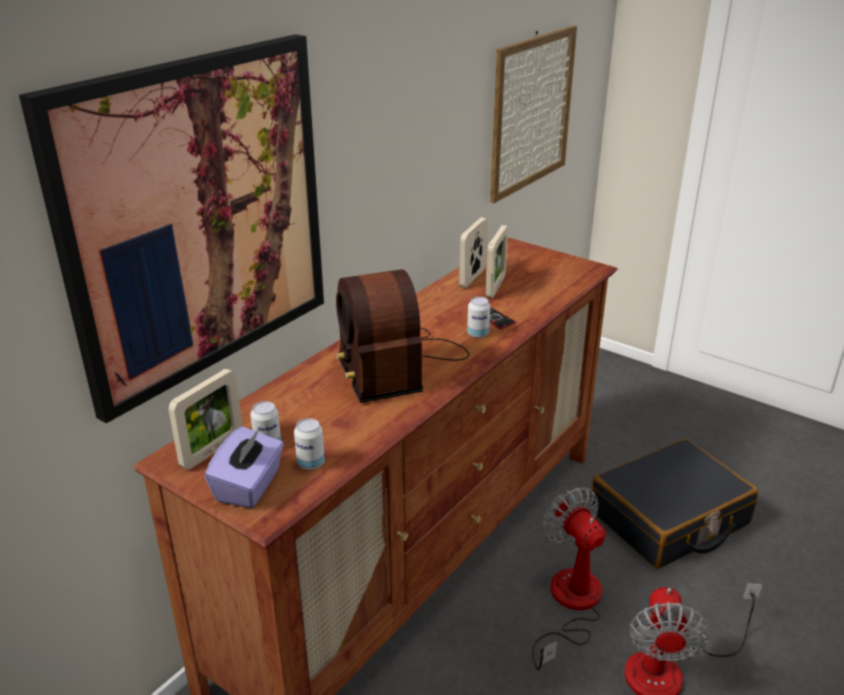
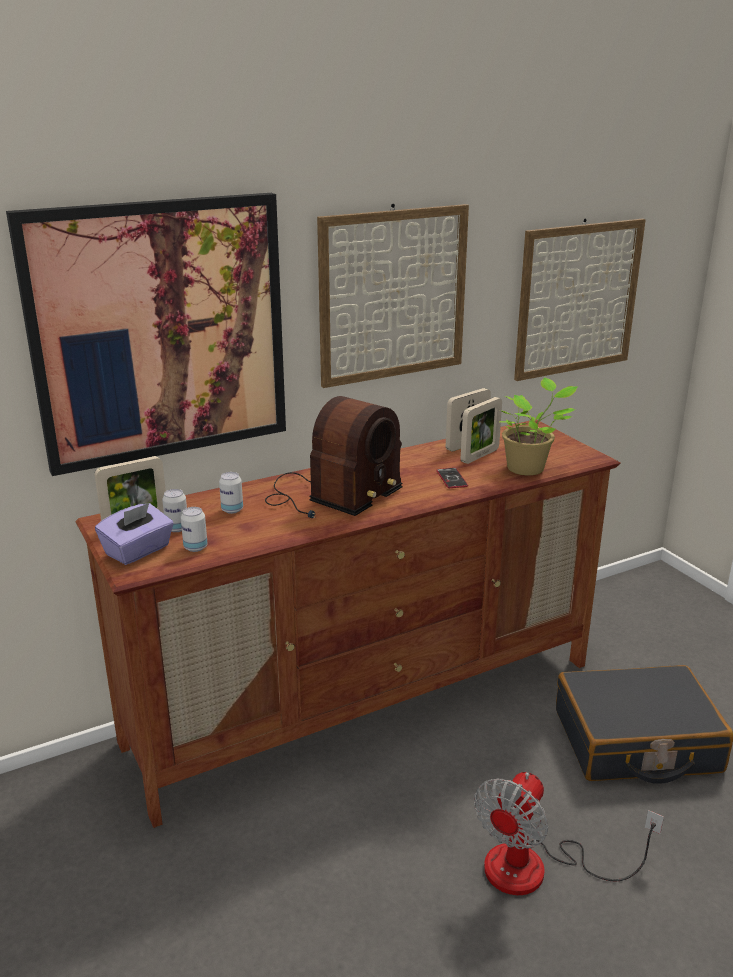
camera: 25 degrees right, 5 degrees down
(396, 364) = (331, 496): radio -> radio turned 150 degrees counterclockwise
(400, 131) = (393, 292): none -> picture
(478, 334) = (424, 488): can -> can (232, 510)
(550, 291) = (528, 468): none -> potted plant
(570, 604) = (477, 783): fan -> none

